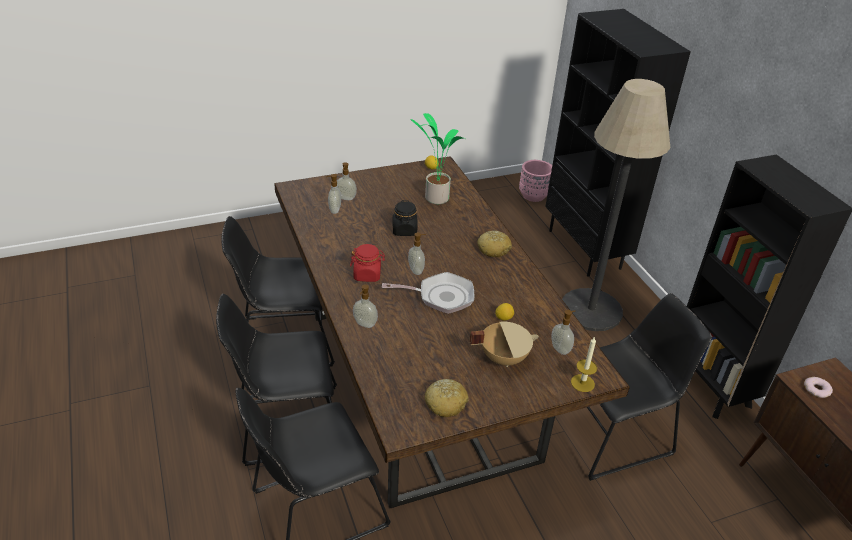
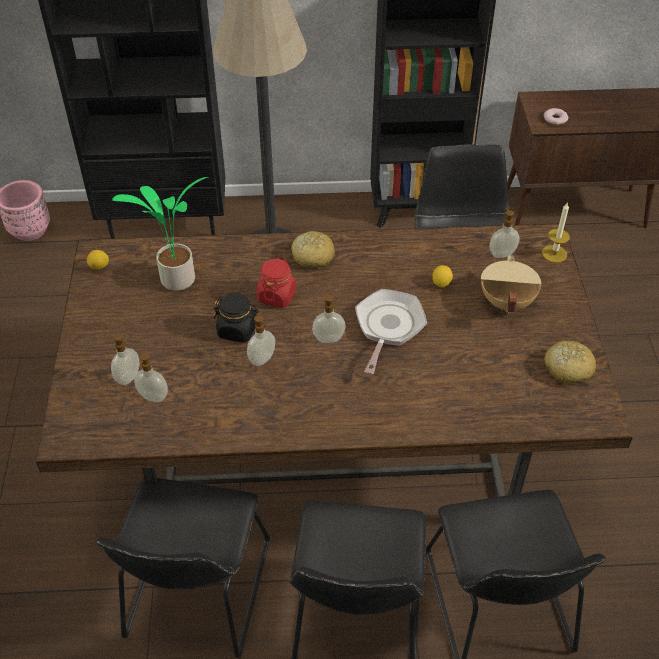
camera: 70 degrees left, 10 degrees up
(364, 324) = (420, 413): soap dispenser -> soap dispenser (263, 359)
(367, 275) = (321, 390): red jar -> red jar (277, 295)

